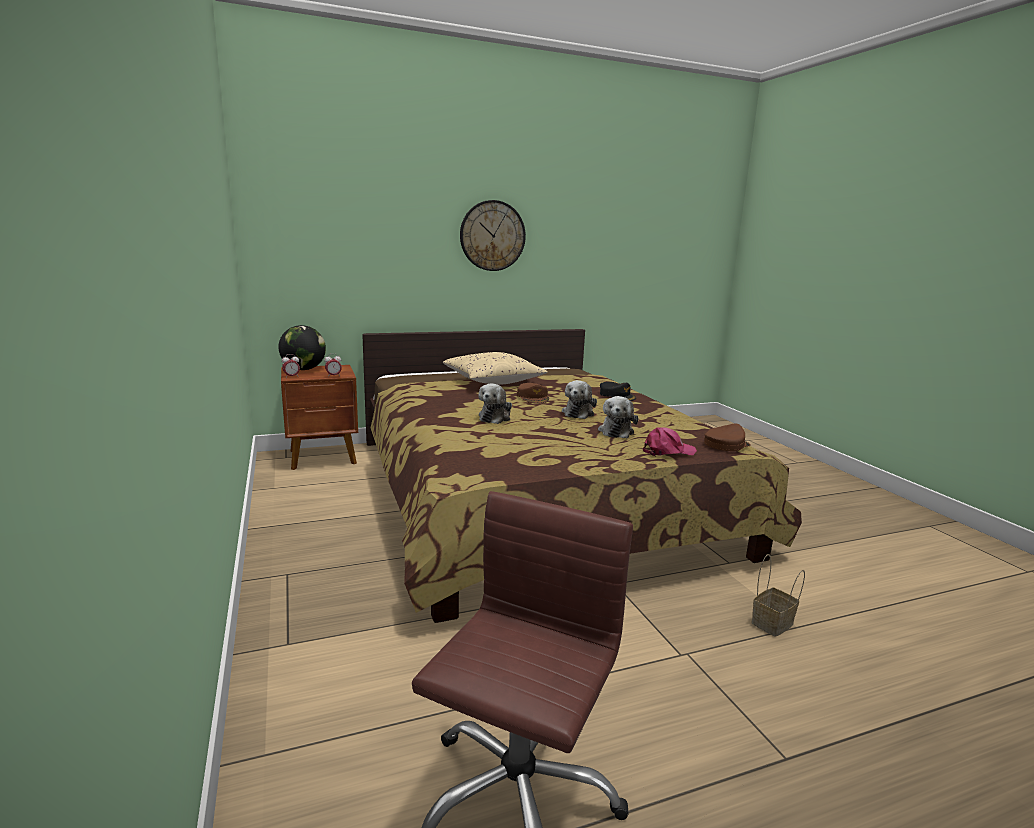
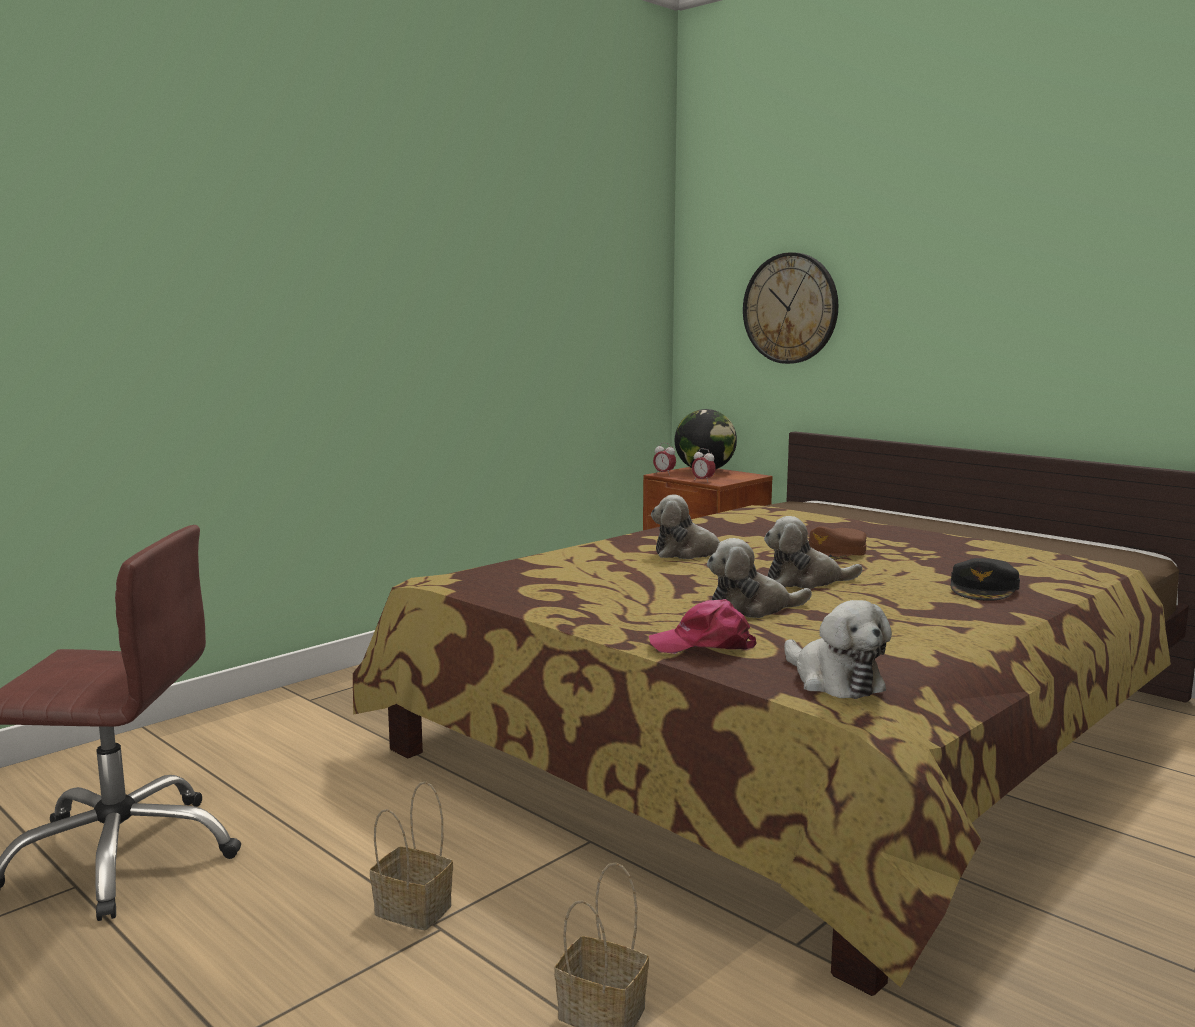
camera: 65 degrees right, 5 degrees down
(492, 236) = (1015, 273): wall clock -> wall clock (790, 308)
(493, 381) = (877, 528): beige pillow -> none
(664, 660) = (410, 910): none -> basket
(667, 451) = (704, 645): pink cap -> pink cap turned 135 degrees clockwise
(726, 444) = (834, 681): brown cap -> plush toy

